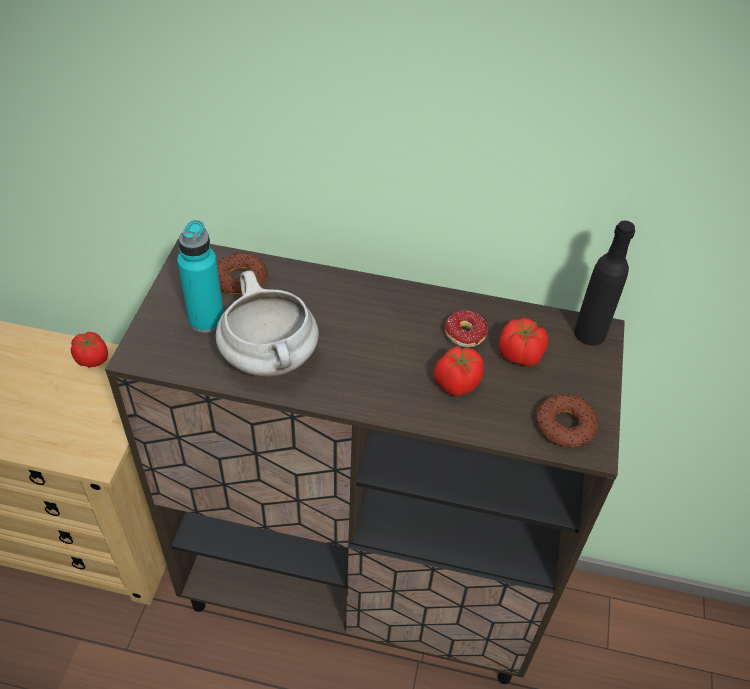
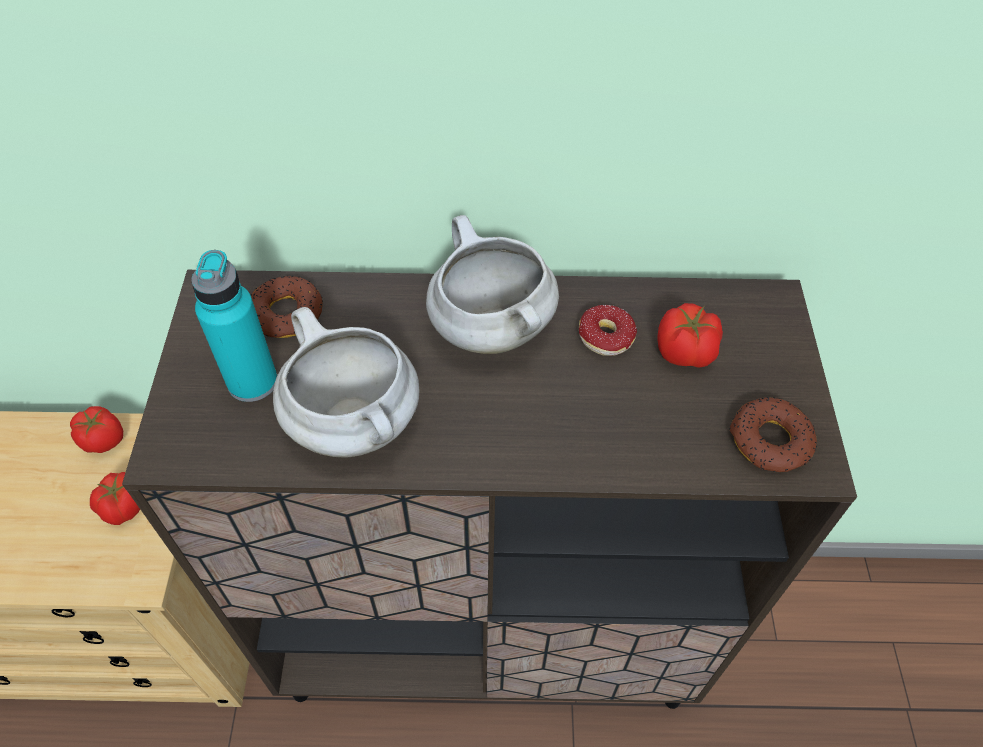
camera: 10 degrees left, 5 degrees up
(381, 313) = (489, 327): none -> white cooking pot
(456, 383) = (613, 408): tomato -> tomato (124, 507)
(589, 333) = (763, 305): black bottle -> none

